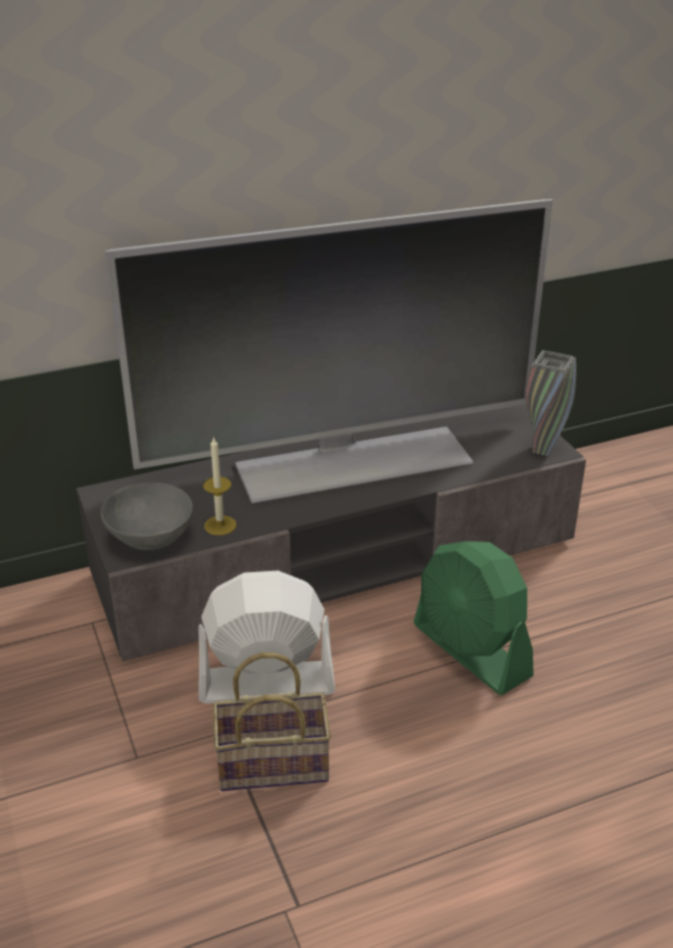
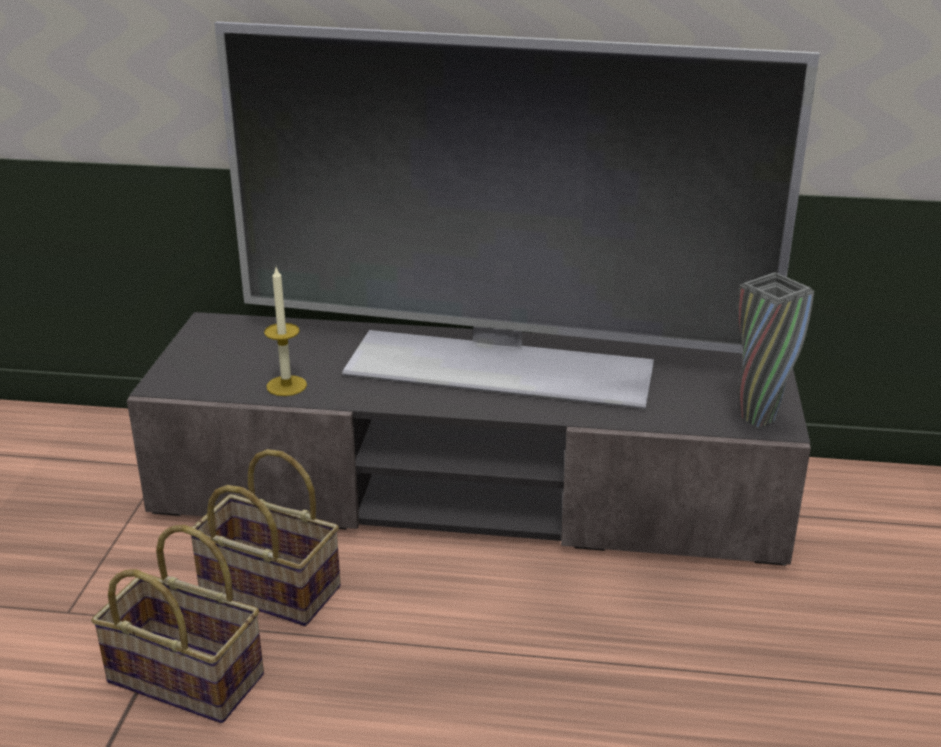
camera: 30 degrees right, 5 degrees down
(151, 537) = (206, 376): grey bowl -> none
(266, 682) = (265, 590): white fan -> basket
(471, 651) = (531, 649): green fan -> none

